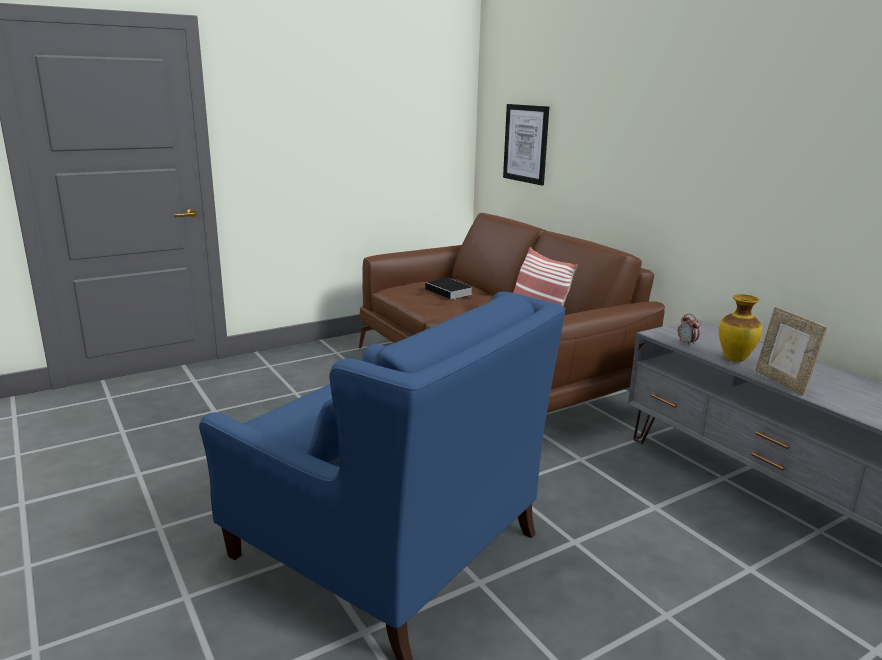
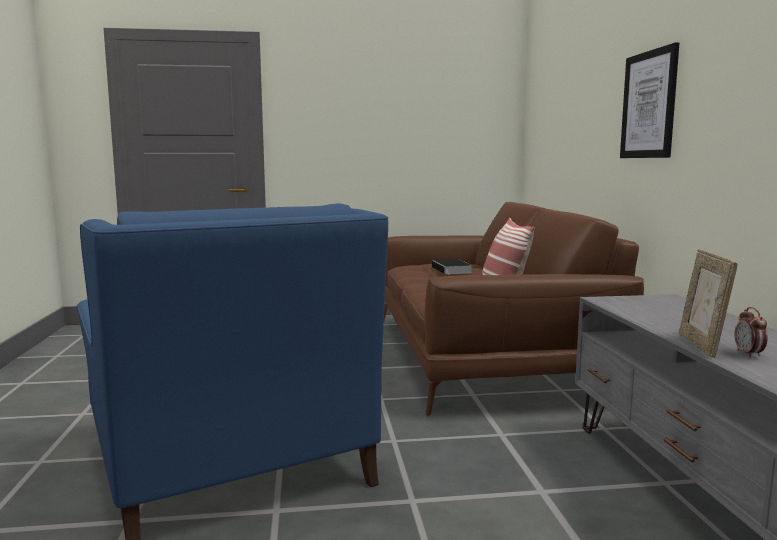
camera: 25 degrees right, 10 degrees down
(526, 143) = (552, 132): picture -> picture (649, 105)
(687, 343) = (627, 308): alarm clock -> alarm clock (748, 354)
(735, 359) = (668, 323): vase -> none

